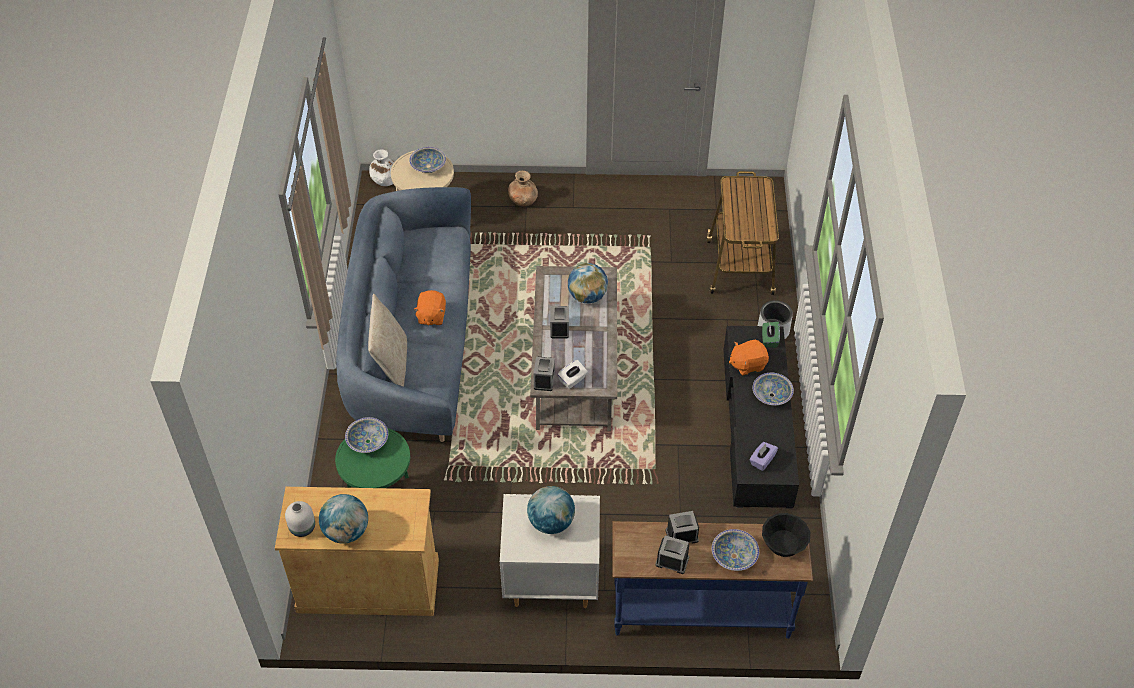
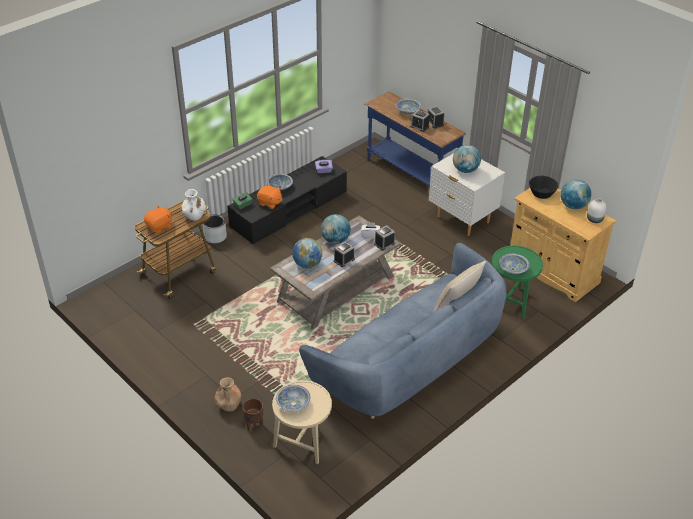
camera: 135 degrees left, 10 degrees down
(384, 180) = (296, 499): white vase -> white vase (194, 216)
(431, 316) = (404, 317): orange plush toy -> orange plush toy (159, 227)
(483, 201) = (254, 424): none -> brown planter
(598, 344) = (335, 240): none -> globe
(784, 542) = (382, 103): black bowl -> black bowl (541, 192)

